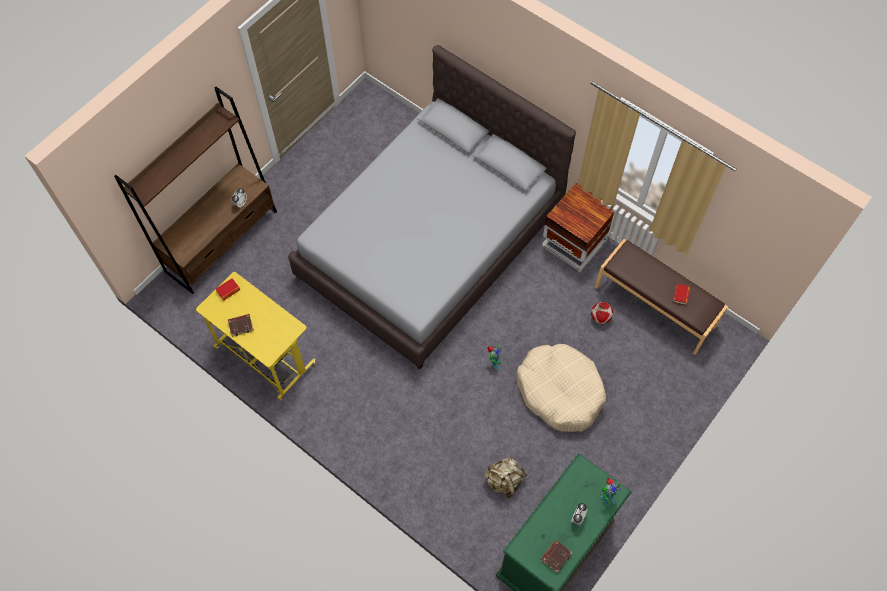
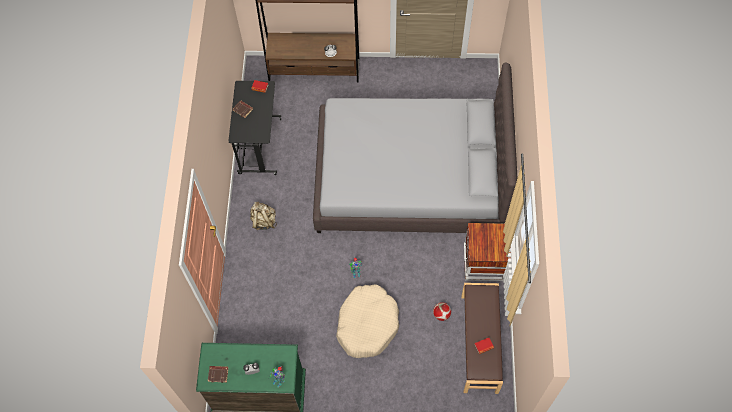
camera: 55 degrees right, 0 degrees up
(265, 355) = (260, 145): yellow desk -> black desk
(504, 481) = (281, 332): beige backpack -> beige backpack (264, 221)

